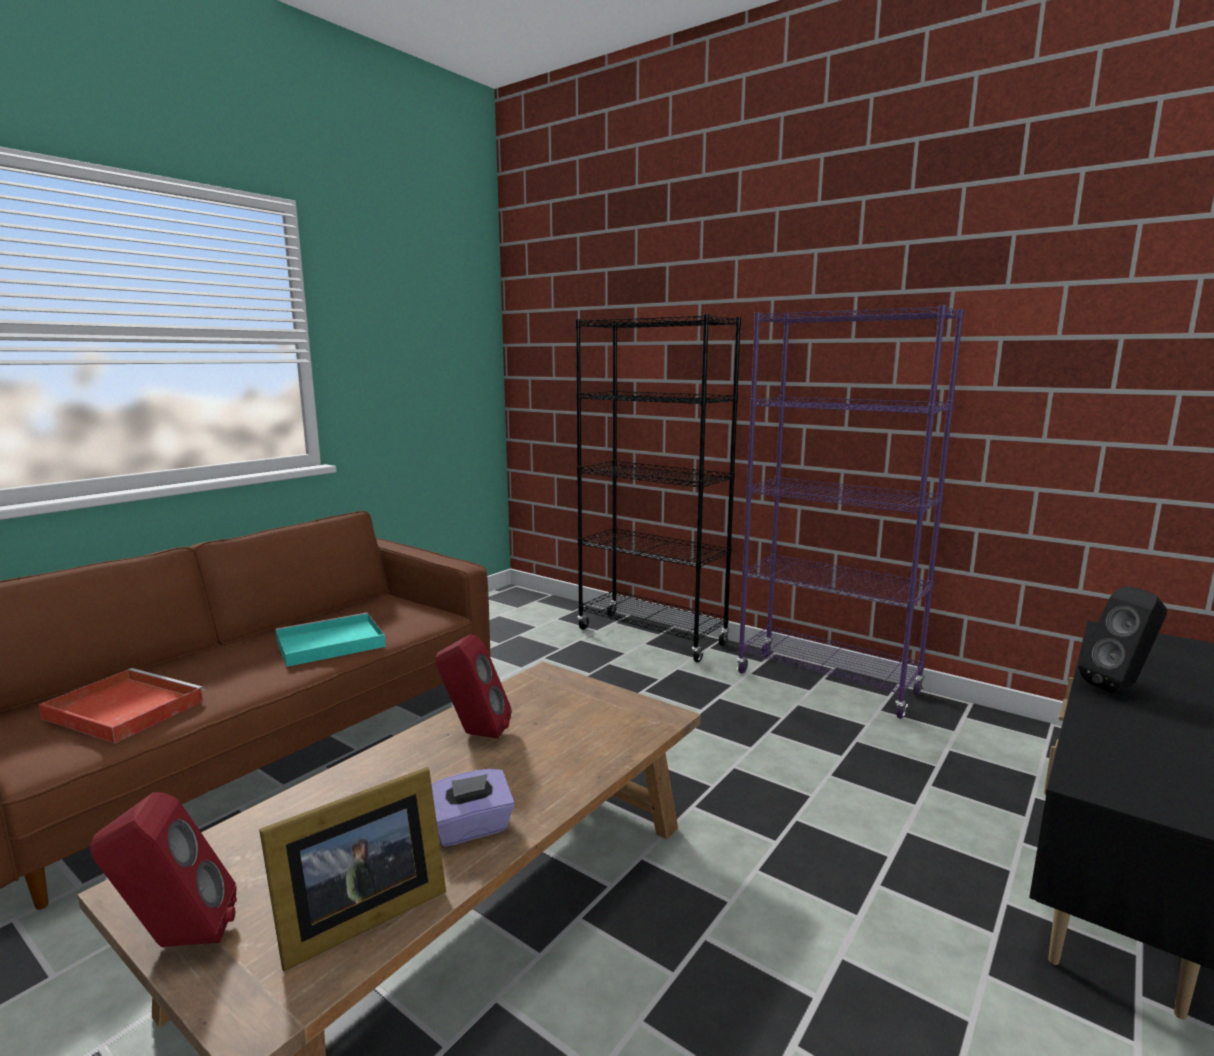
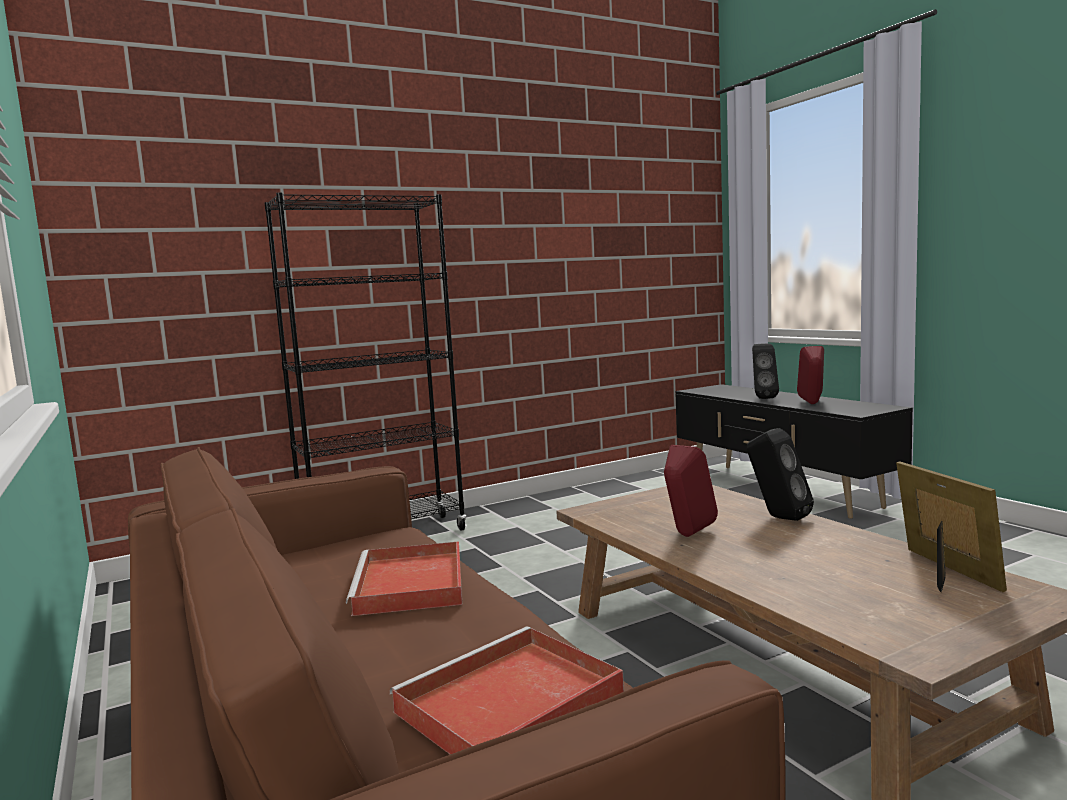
camera: 65 degrees left, 5 degrees down
(176, 942) = (987, 629): red speaker -> red speaker (812, 404)
(328, 644) = (411, 585): turquoise tray -> red tray
(471, 828) = (835, 541): purple tissue box -> none
(557, 782) = (777, 517): none -> black speaker
(827, 683) = (549, 501): purple bookcase -> none

